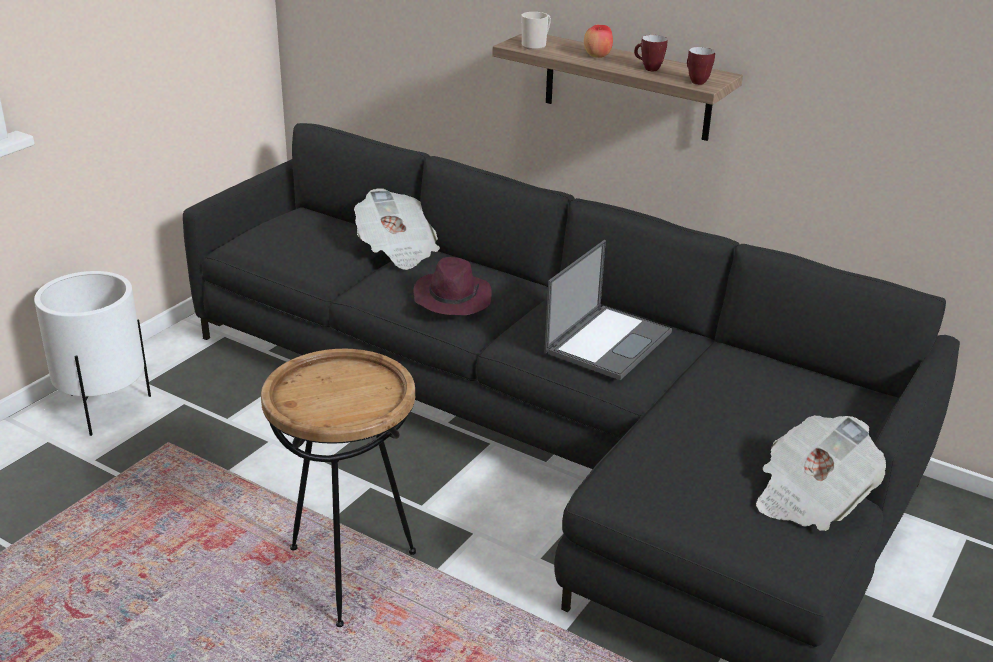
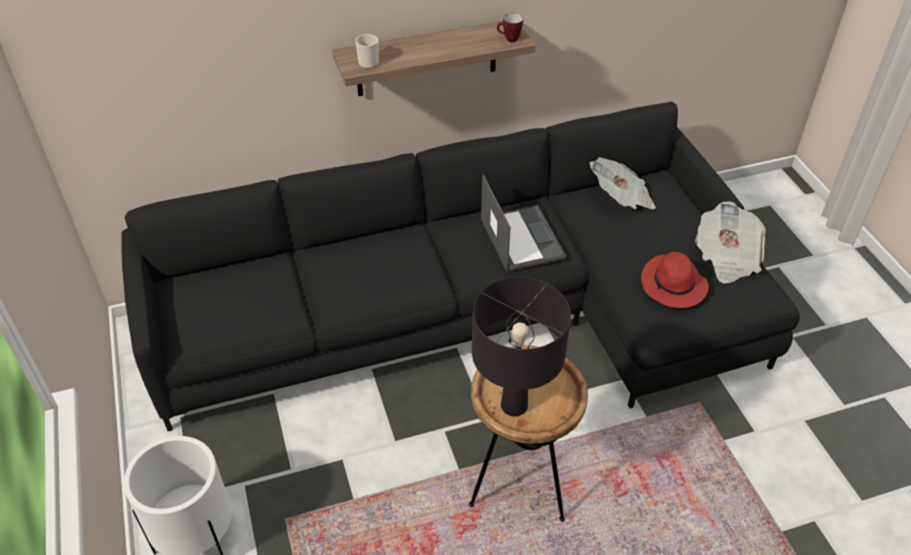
camera: 50 degrees left, 15 degrees up
(308, 391) = (514, 406): none -> black table lamp
(397, 250) = (303, 264): newspaper -> newspaper (621, 198)
(452, 299) = (399, 275): purple hat -> none
(597, 56) = (421, 50): apple -> none
(648, 68) = (466, 44): mug -> none
(693, 472) = (673, 285): none -> red hat

